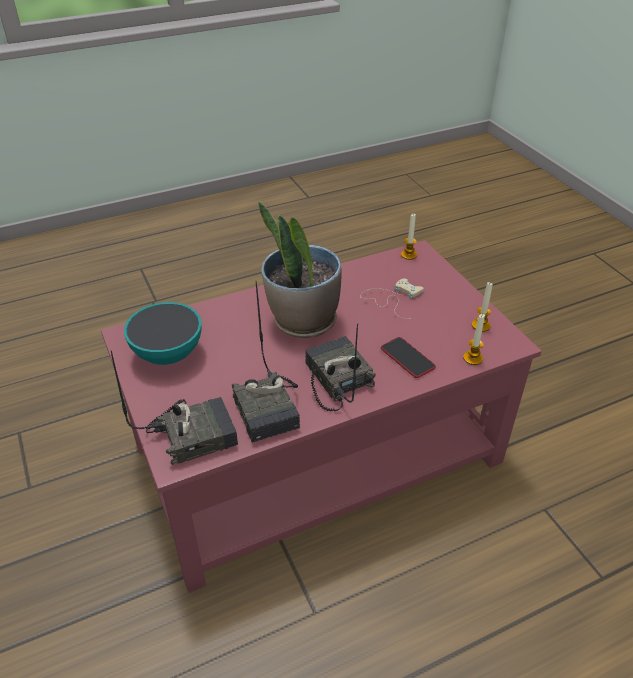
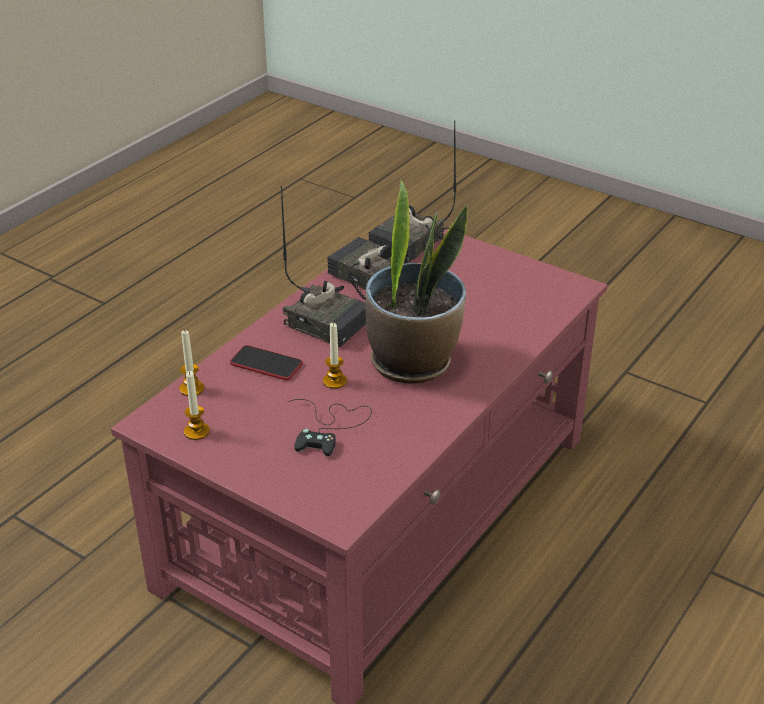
camera: 150 degrees right, 5 degrees down
(168, 354) = (511, 286): bowl -> none
(391, 298) = (330, 427): beige game controller -> black game controller
(408, 255) = (352, 506): candle -> candle (334, 381)

